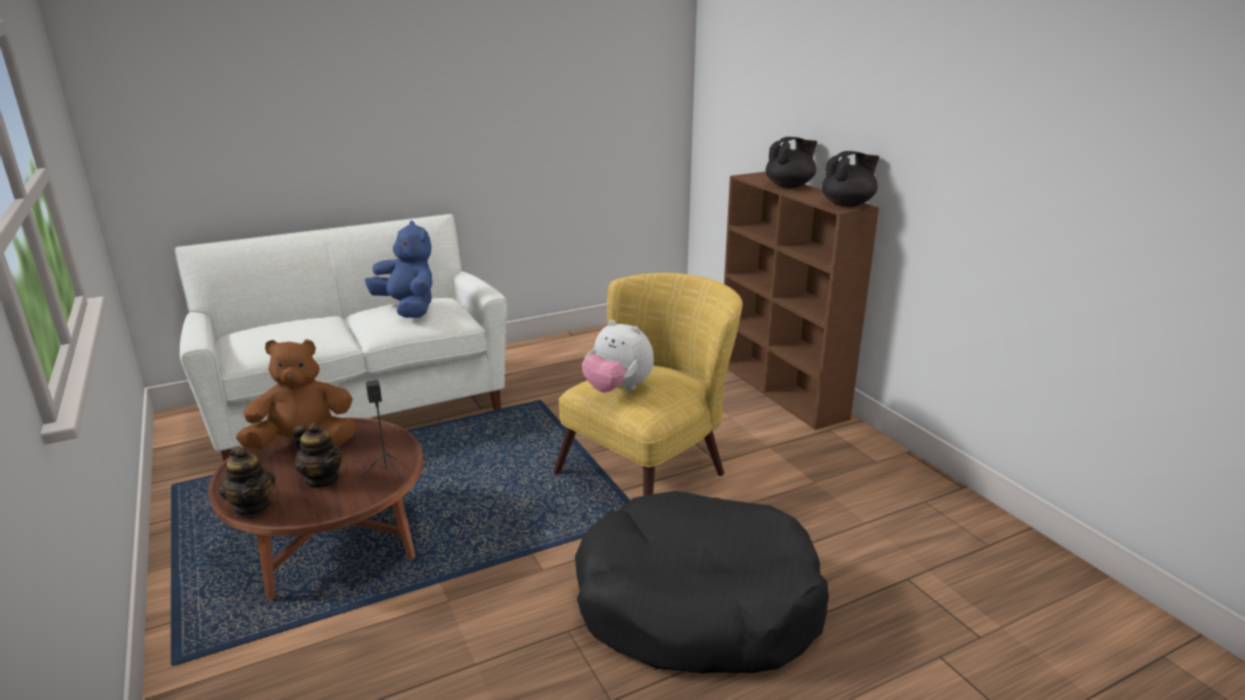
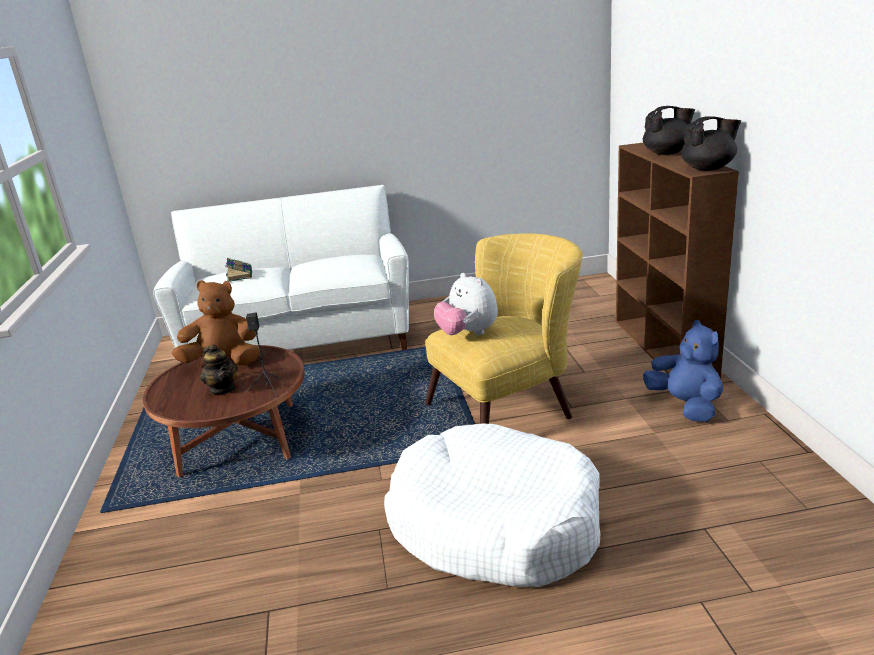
camera: 20 degrees right, 0 degrees up
(253, 506) = (167, 404): teapot -> none
(289, 329) = (239, 275): none -> book
(408, 308) = (332, 262): blue plush toy -> blue plush toy (685, 406)
(697, 605) = (494, 524): black dog bed -> white dog bed

